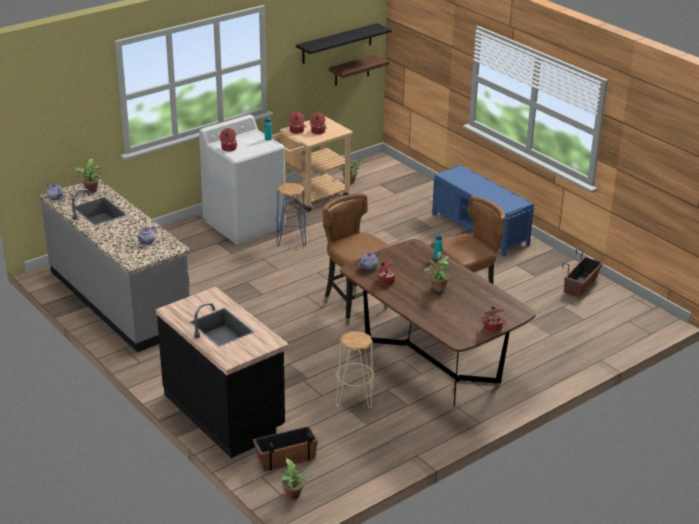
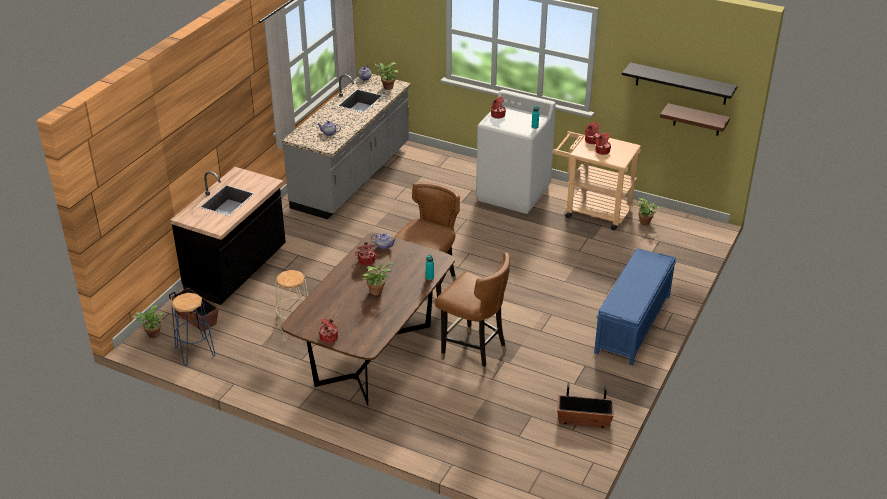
camera: 65 degrees right, 5 degrees up
(291, 239) = (510, 223): blue stool -> blue stool (195, 351)

